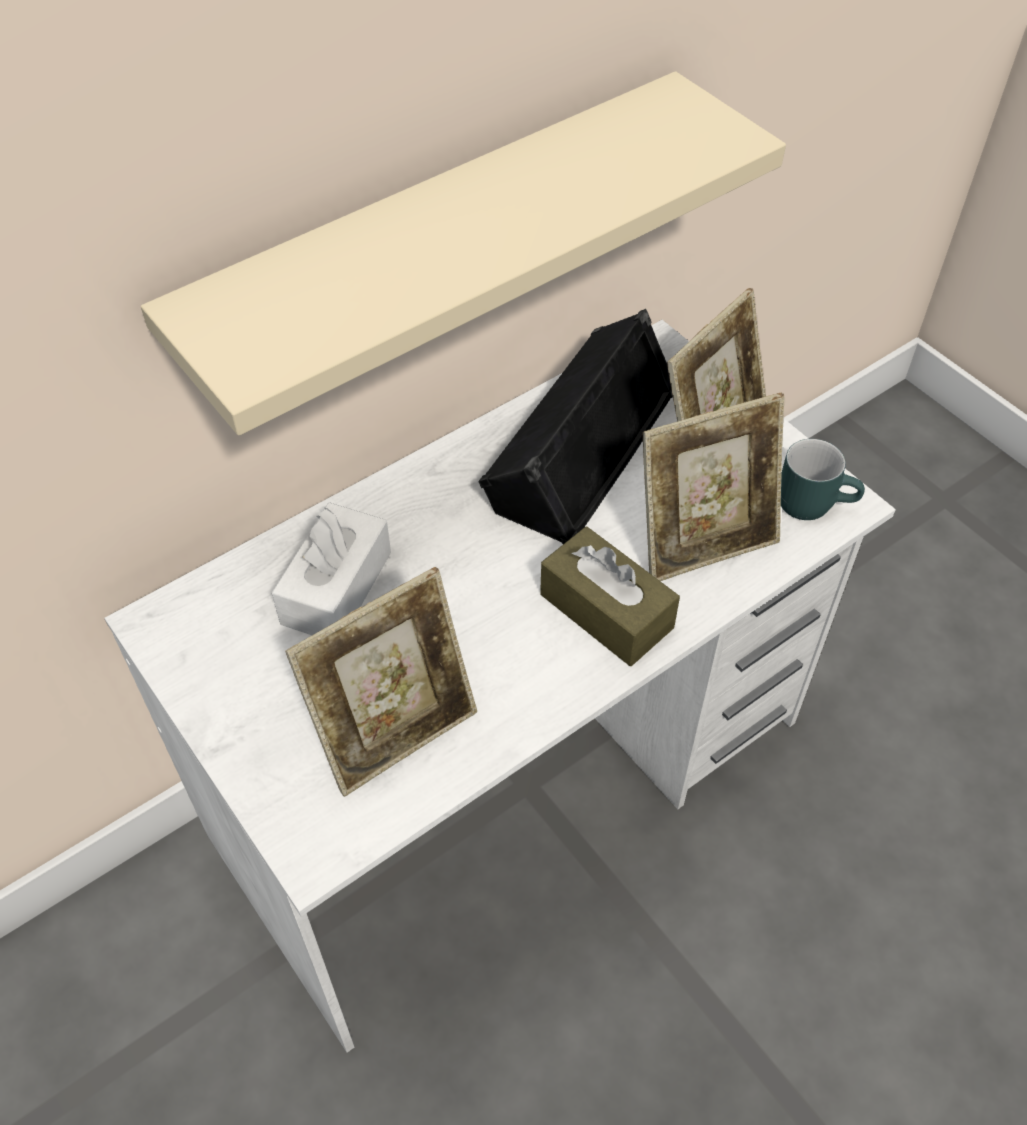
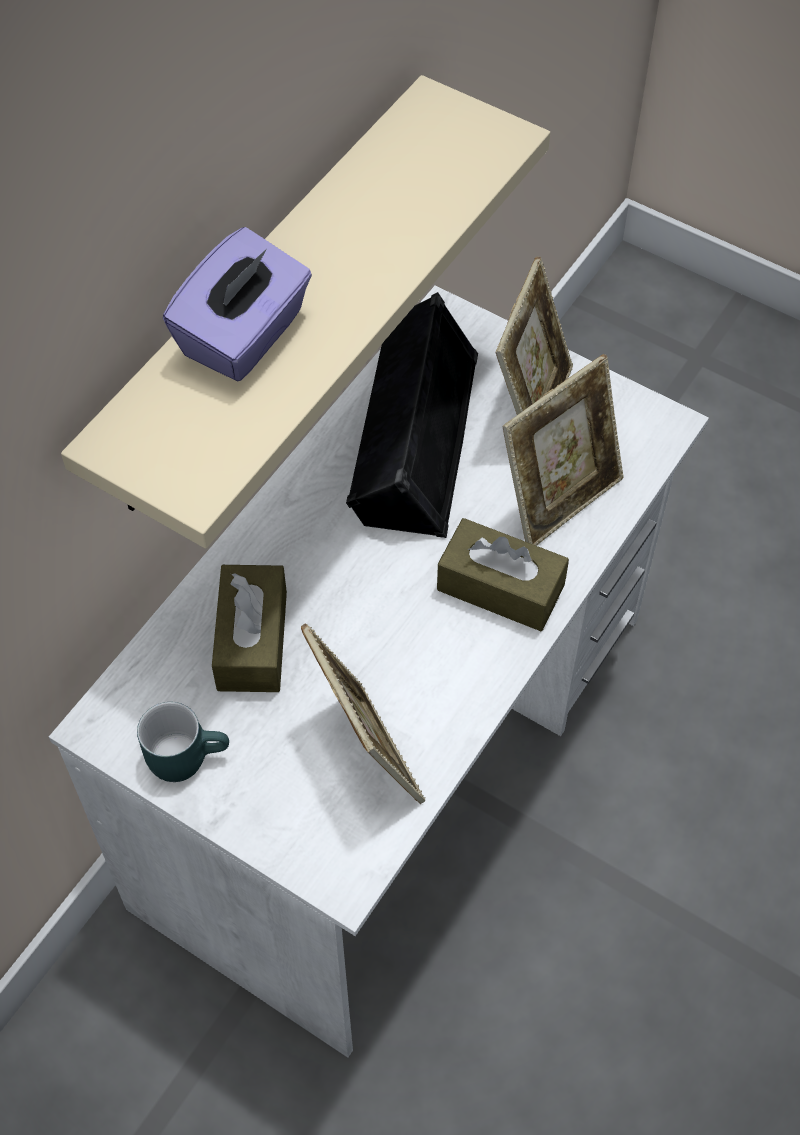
camera: 20 degrees left, 5 degrees up
(336, 588) = (252, 640): white tissue box -> brown tissue box
(377, 248) = (244, 336): none -> purple tissue box
(396, 731) = (366, 753): picture frame -> picture frame turned 60 degrees counterclockwise
(813, 501) = (637, 430): turquoise mug -> turquoise mug (186, 754)

